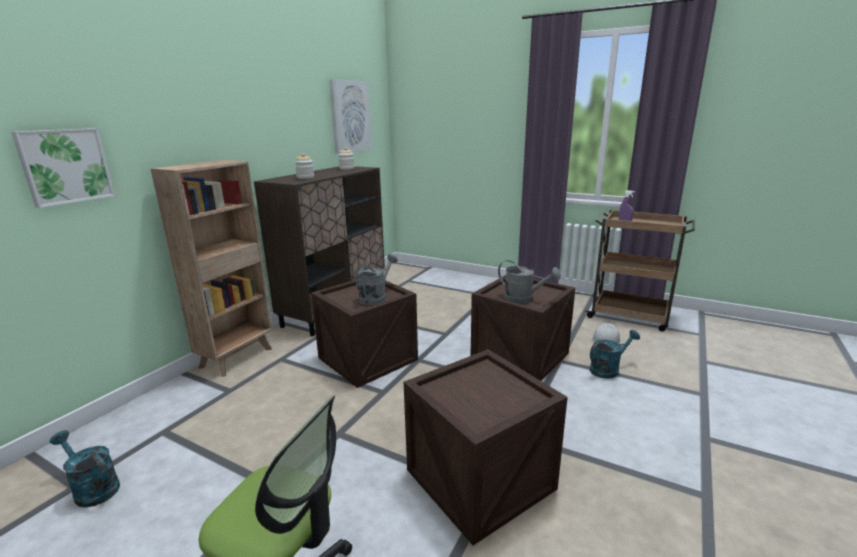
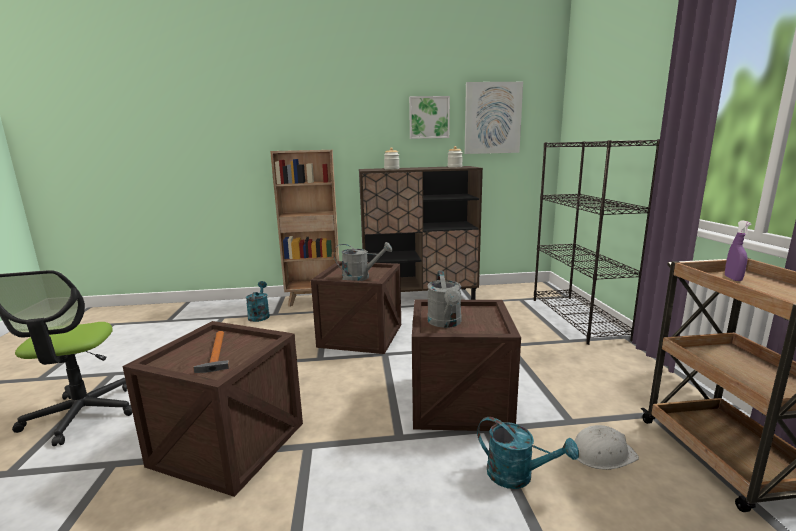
camera: 55 degrees right, 5 degrees down
(65, 166) = (227, 145): picture -> picture (429, 117)
(92, 488) = (167, 324): turquoise watering can -> turquoise watering can (259, 315)
(464, 279) = (578, 318): none -> black bookcase
(485, 393) = (215, 354): none -> hammer

